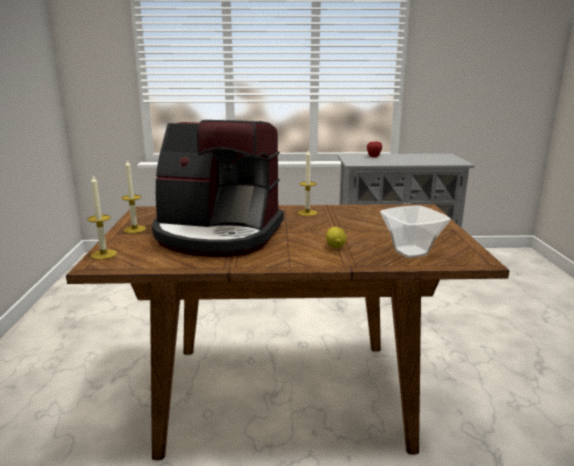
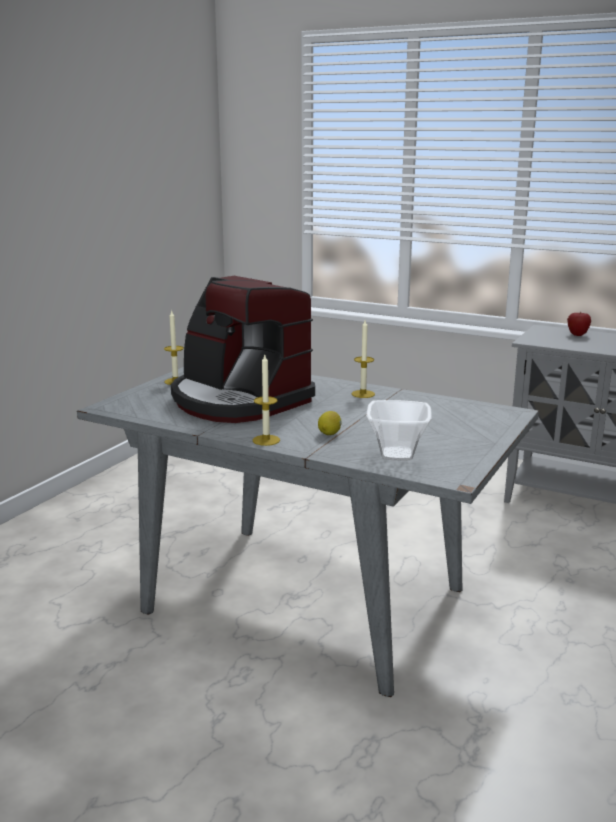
camera: 30 degrees right, 0 degrees up
(104, 254) = (122, 399): candle -> candle (266, 440)
(286, 394) = (308, 600): brown dining table -> grey dining table

